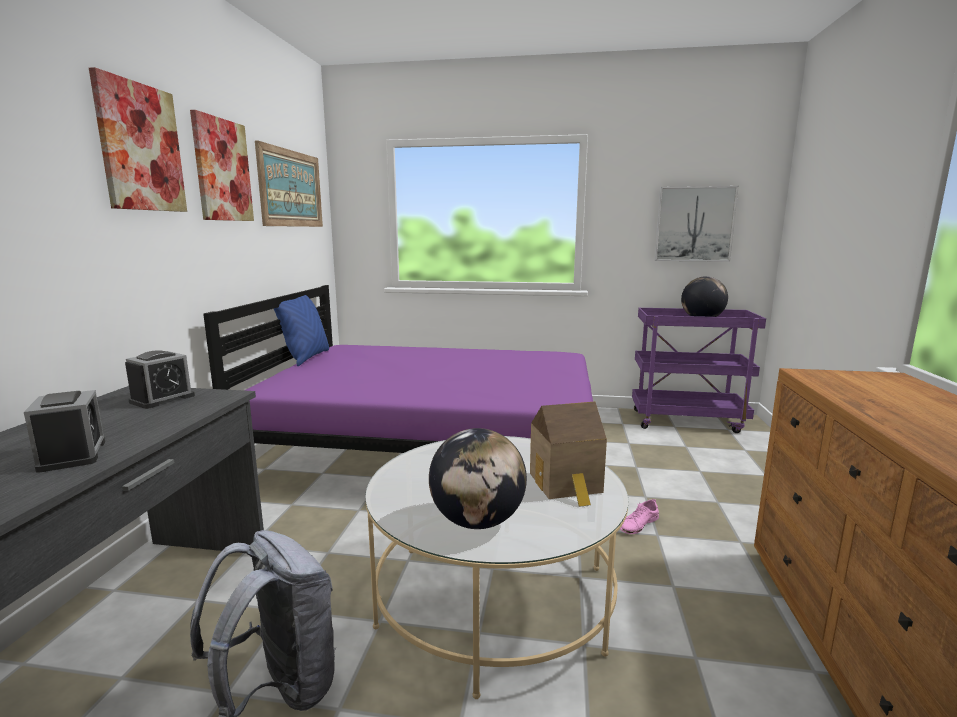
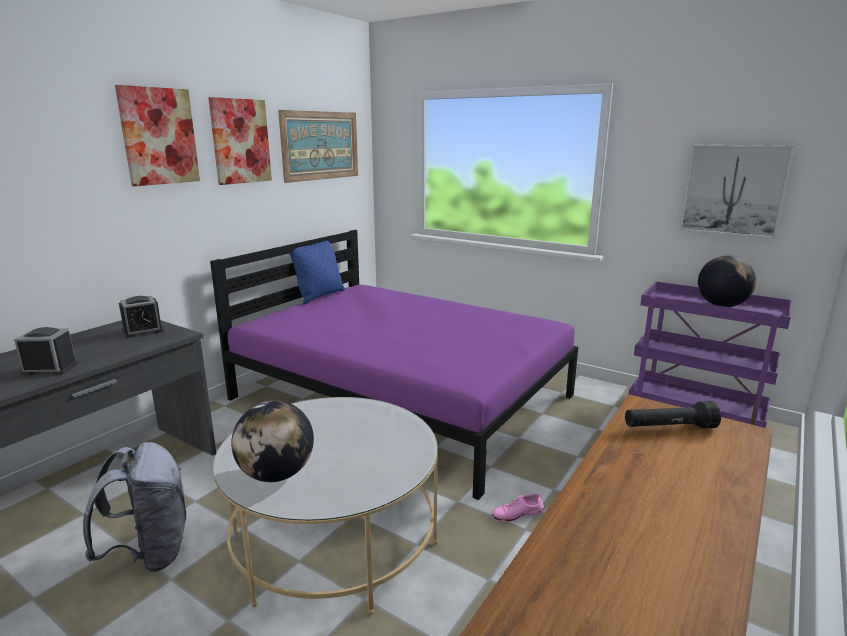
camera: 25 degrees right, 5 degrees up
(72, 455) = (50, 368): alarm clock -> alarm clock turned 90 degrees counterclockwise
(567, 484) = (380, 462): toy house -> none
(850, 382) = (669, 428): none -> black flashlight

